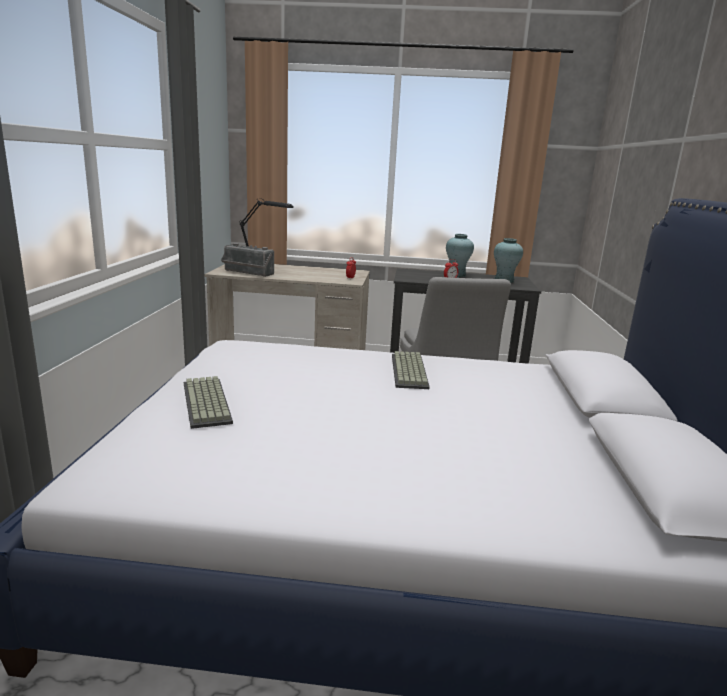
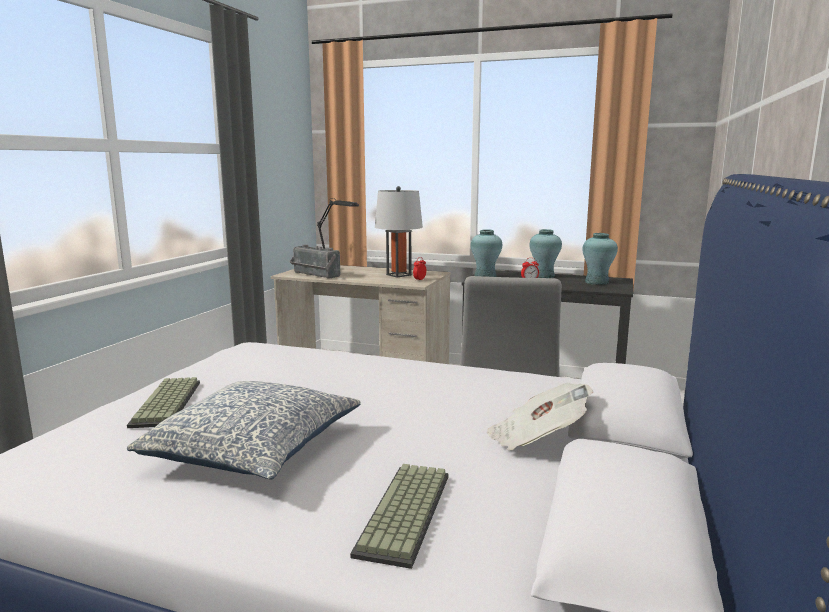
camera: 15 degrees right, 5 degrees down
(326, 273) = (399, 275): none -> grey table lamp
(331, 440) = (255, 450): none -> pillow
(408, 275) = (485, 276): none -> turquoise vase
(410, 371) = (411, 381): keyboard -> keyboard (407, 514)
(549, 415) = (536, 439): none -> newspaper

